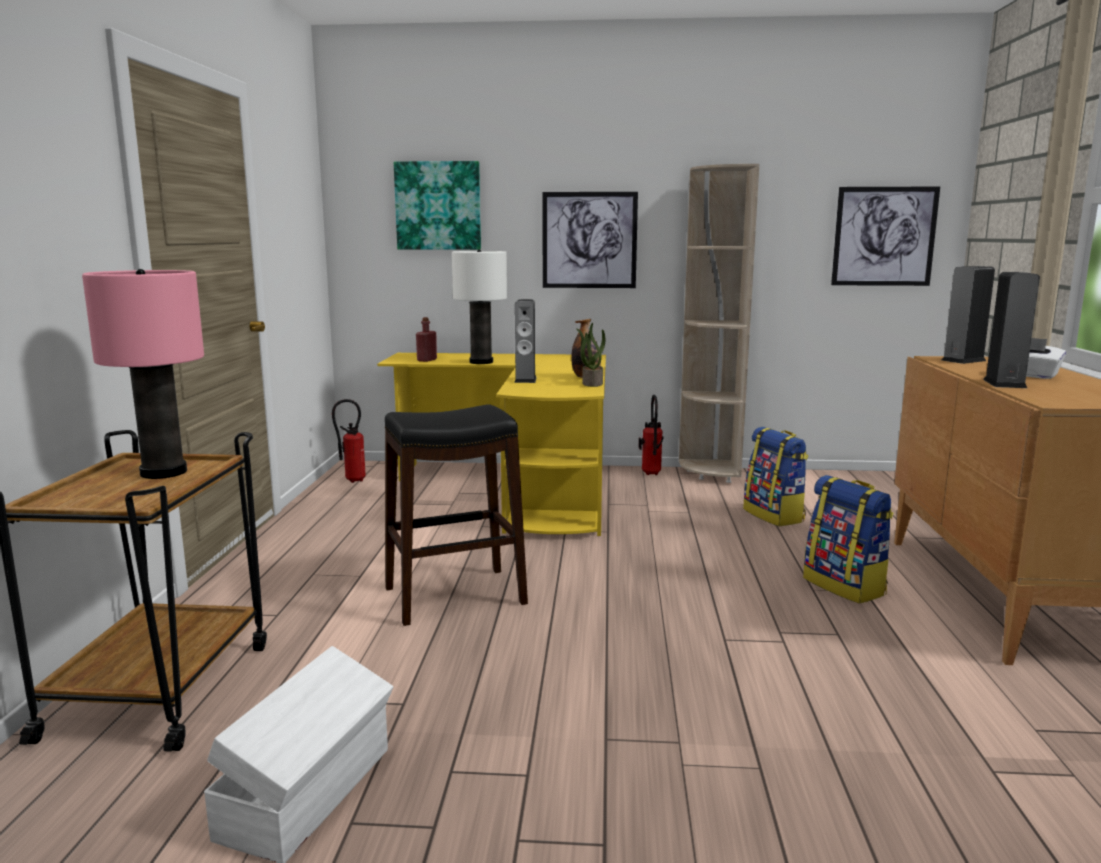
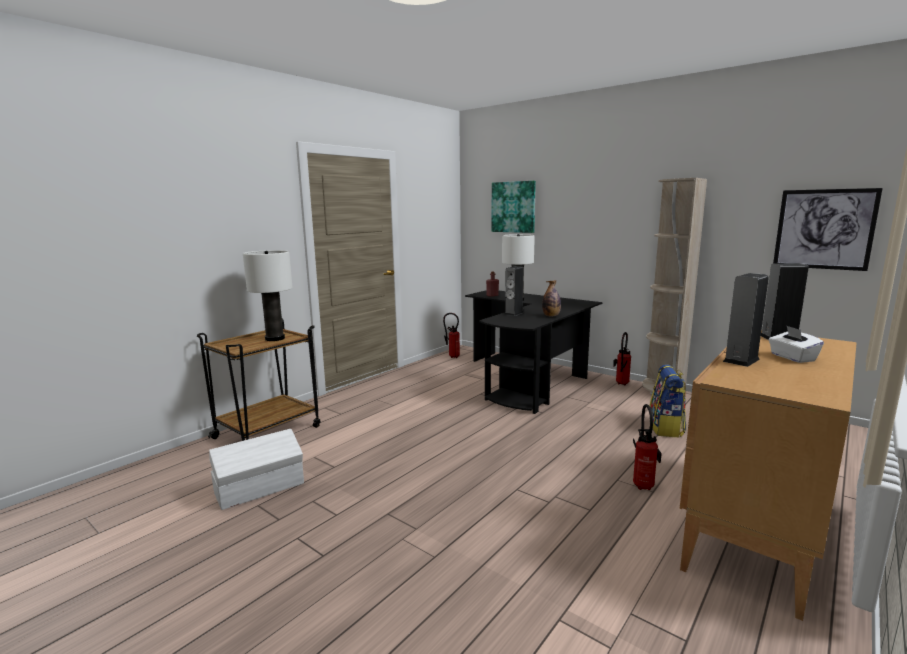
camera: 35 degrees right, 0 degrees up
(163, 472) = (274, 338): pink table lamp -> white table lamp
(454, 596) = (418, 426): black stool -> none
(521, 489) = (529, 377): yellow desk -> black desk
(589, 240) = (596, 228): picture -> none
(592, 383) = (544, 320): potted plant -> none
(845, 586) = (643, 485): backpack -> fire extinguisher

